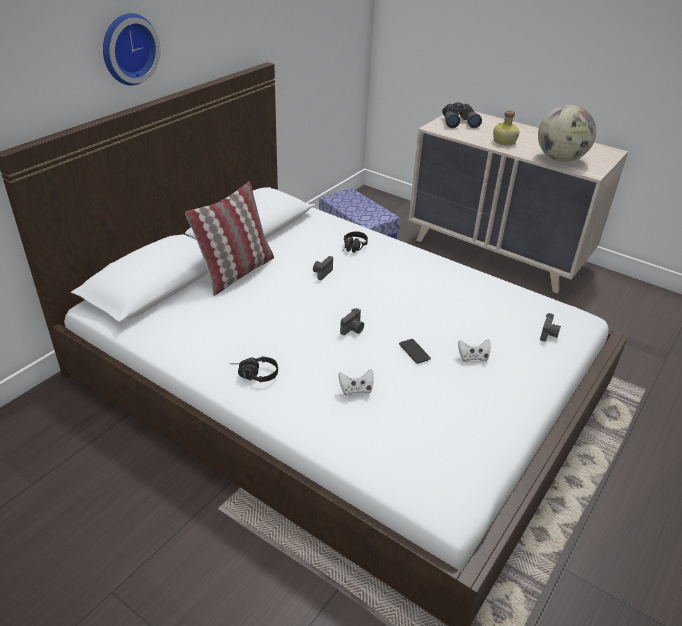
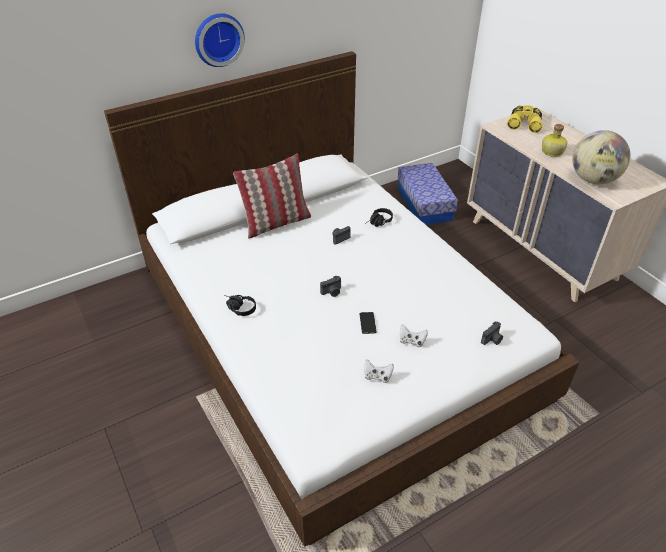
camera: 25 degrees right, 5 degrees up
(356, 390) = (301, 341): white game controller -> white game controller (377, 376)
(459, 121) = (524, 123): grey binoculars -> yellow binoculars

